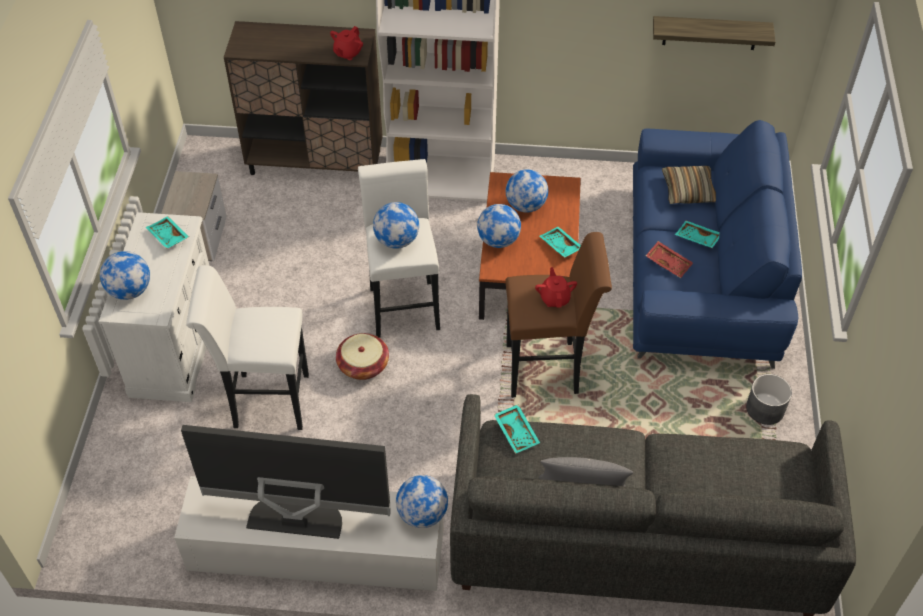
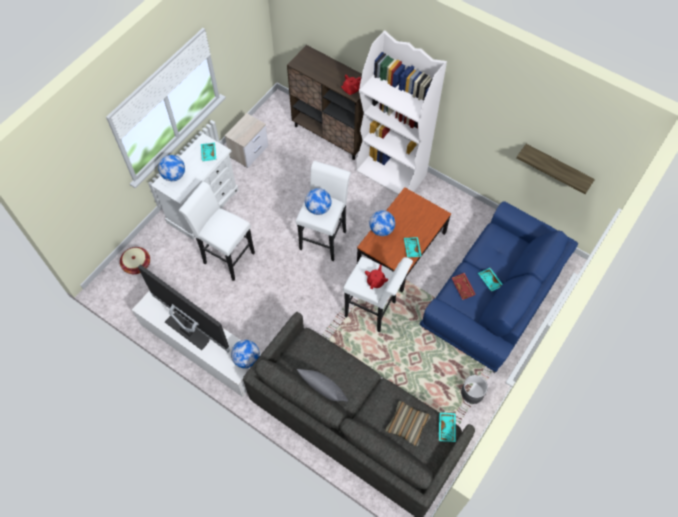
camera: 30 degrees right, 10 degrees up
(363, 365) = (283, 261): basket -> basket (137, 264)
(517, 432) = (315, 342): turquoise tray -> turquoise tray (447, 428)
(525, 205) = (409, 216): globe -> none
(549, 369) = (374, 311): brown stool -> white stool
(688, 191) = (505, 250): pillow -> pillow (407, 424)

